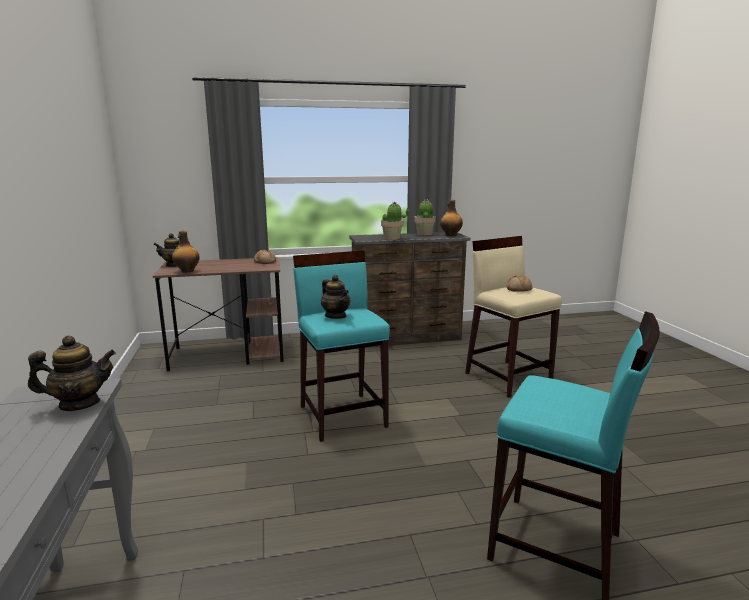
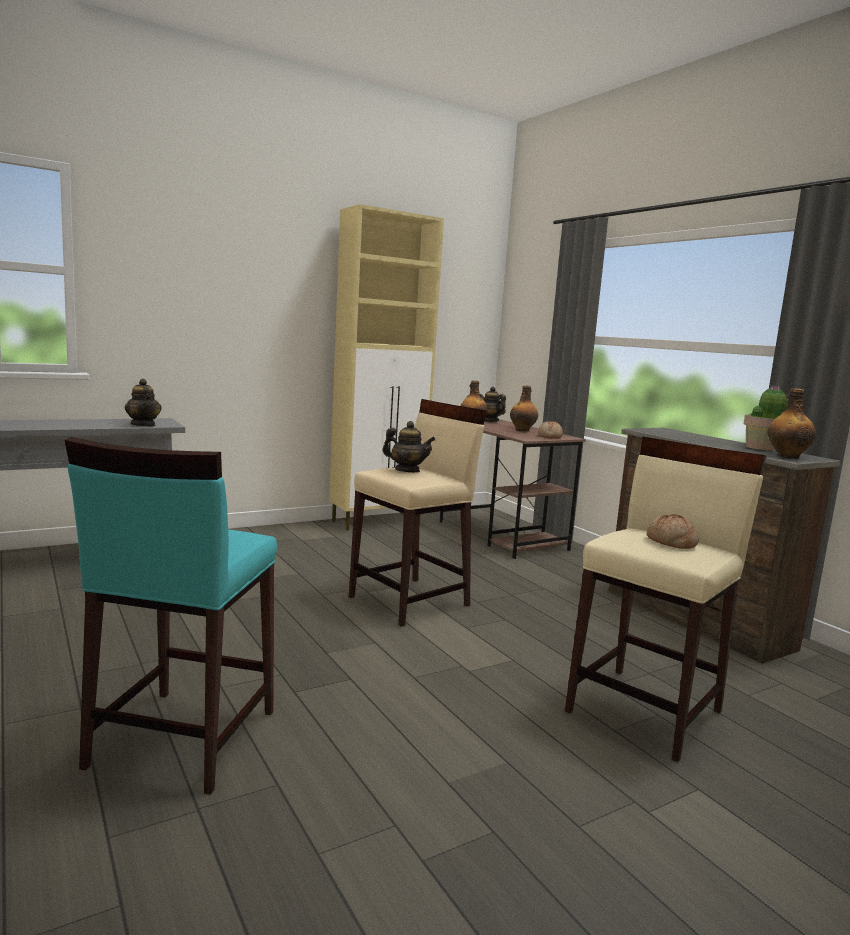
camera: 70 degrees right, 5 degrees down
(133, 399) = (377, 522): none -> beige cabinet
(231, 264) = (523, 430): none -> bottle
(336, 316) = (407, 471): teapot -> teapot turned 105 degrees counterclockwise
(343, 415) = (411, 601): turquoise stool -> beige stool
(392, 238) = (680, 437): potted plant -> none

